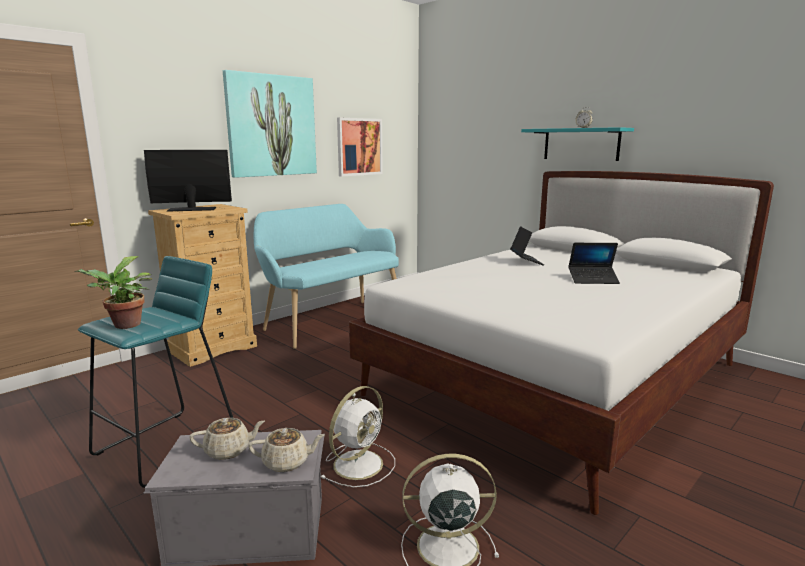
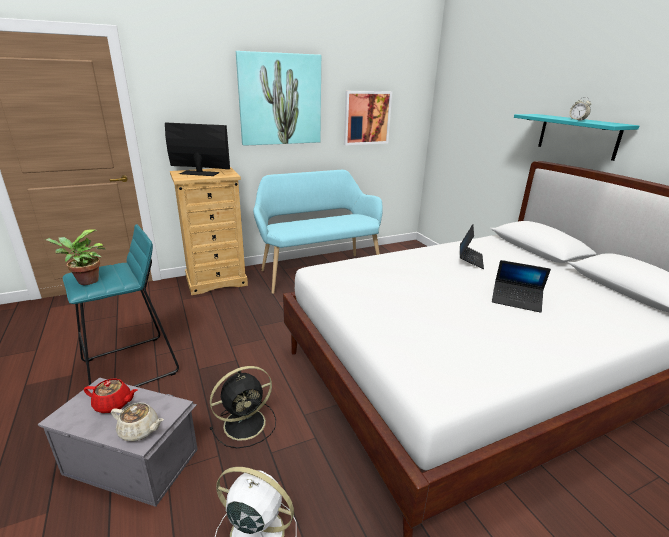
camera: 20 degrees right, 10 degrees up
(229, 450) = (113, 404): beige teapot -> red teapot
(360, 463) = (246, 423): white fan -> black fan

